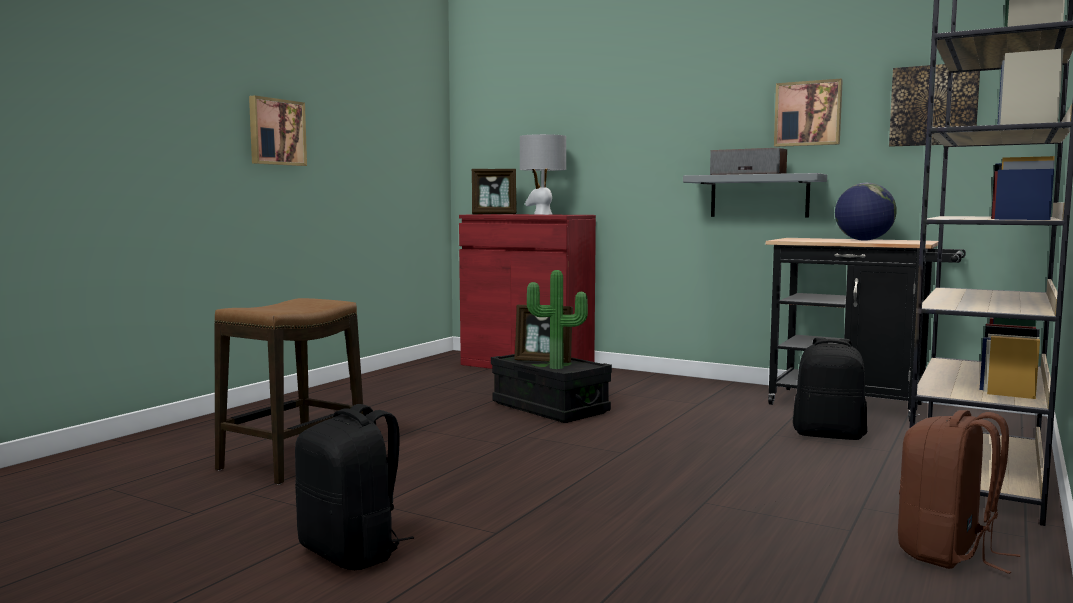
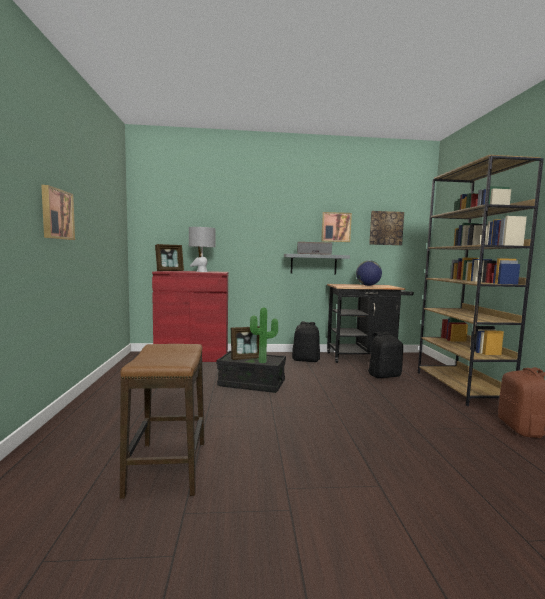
camera: 35 degrees left, 0 degrees up
(352, 553) = (343, 541): black backpack -> black backpack (306, 360)

